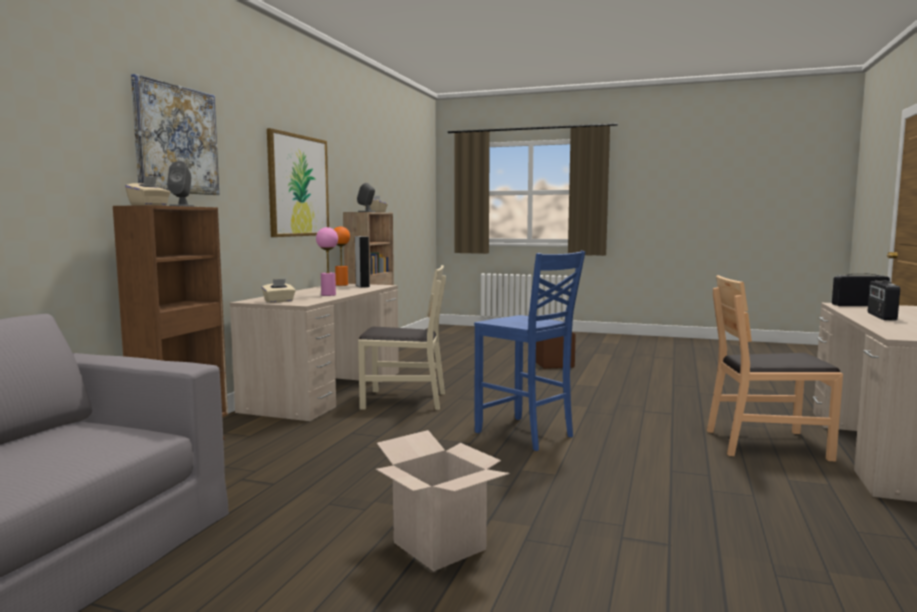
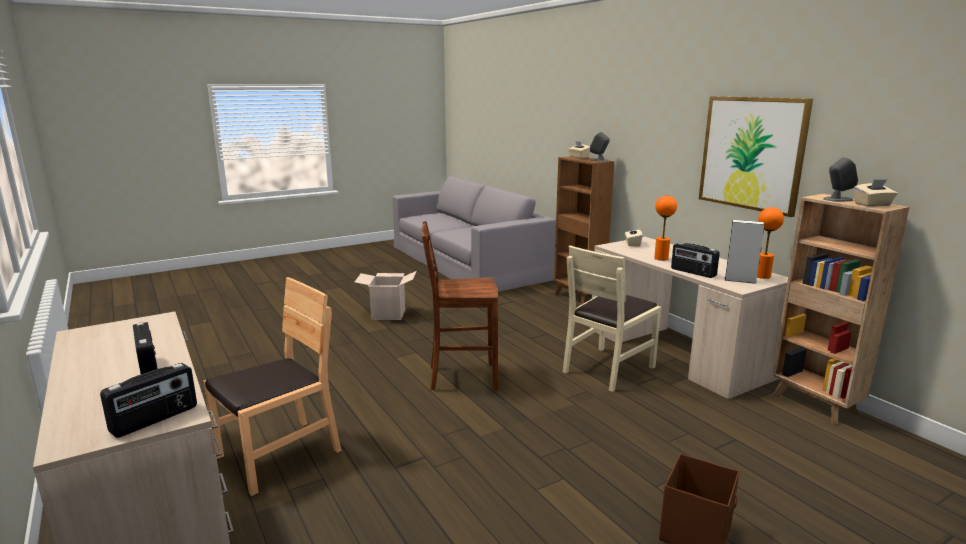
camera: 130 degrees right, 10 degrees up
(176, 140) = (626, 116): picture -> none
(328, 295) = (661, 258): pink table lamp -> orange table lamp
(361, 290) = (693, 272): none -> radio
(526, 435) = (461, 377): blue chair -> brown chair

